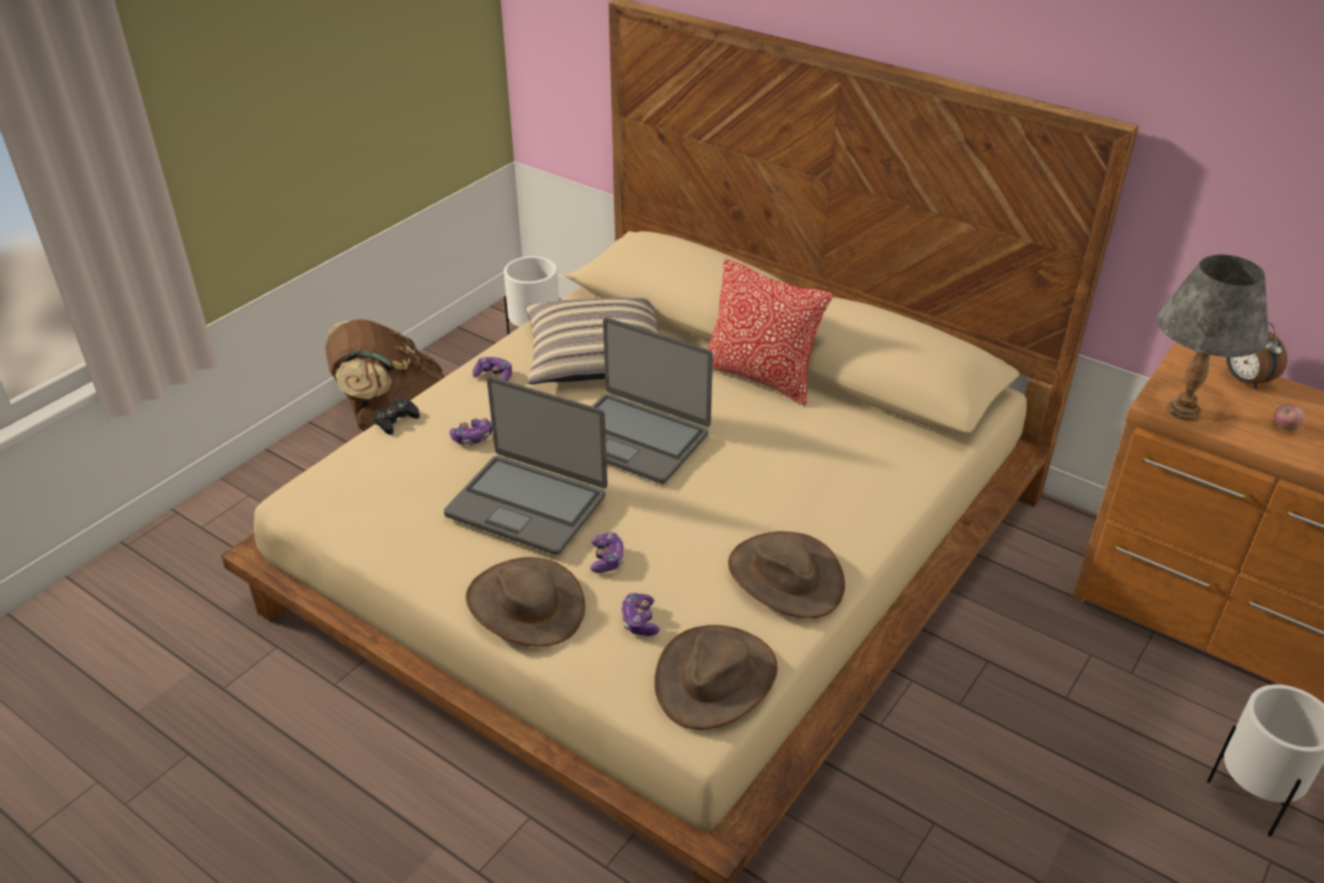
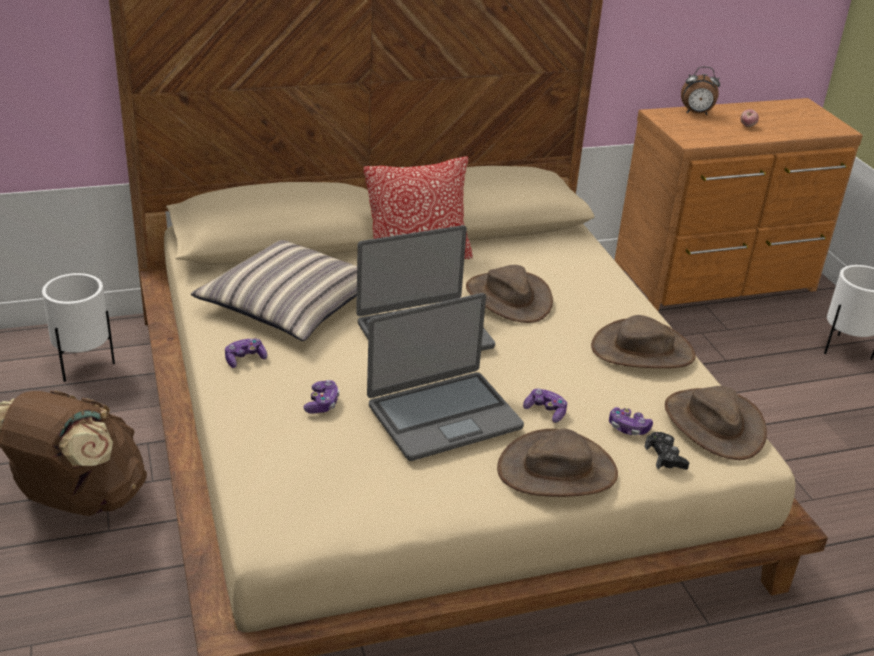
camera: 55 degrees left, 5 degrees down
(396, 420) = (233, 434): black game controller -> black game controller (665, 457)
(761, 455) = (508, 298): none -> brown hat
(1183, 411) = (704, 139): grey table lamp -> none

